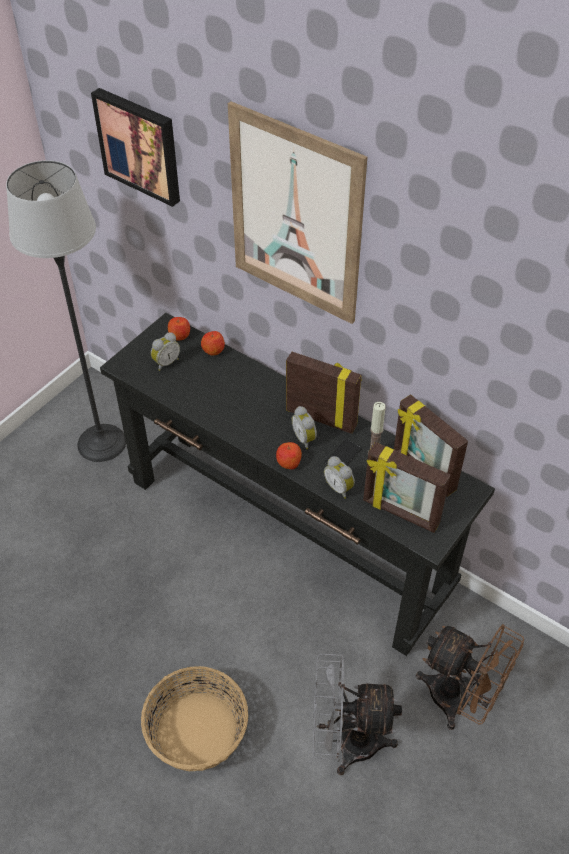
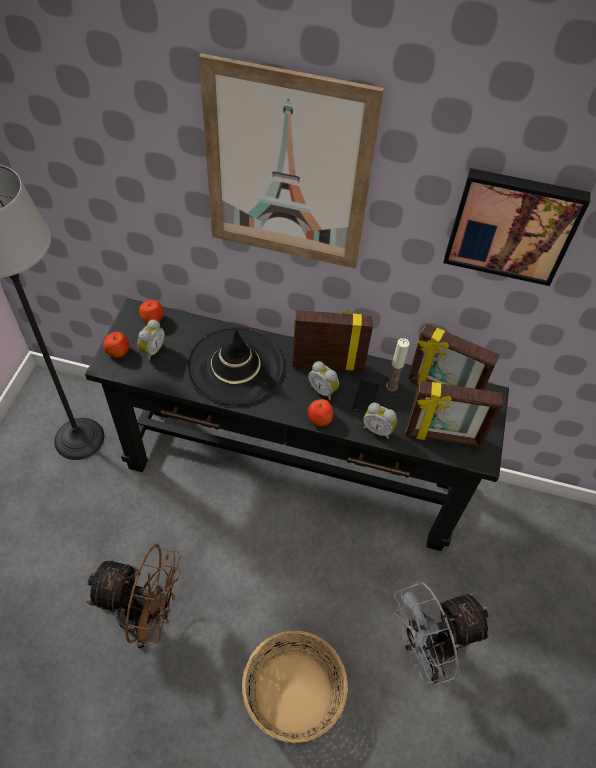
camera: 25 degrees left, 5 degrees up
(140, 145) = (78, 126): picture -> picture (512, 225)
(213, 350) = (193, 325): apple -> apple (118, 351)
(234, 395) = (235, 366): none -> black hat
(460, 700) = (501, 575): brown fan -> brown fan (146, 616)

